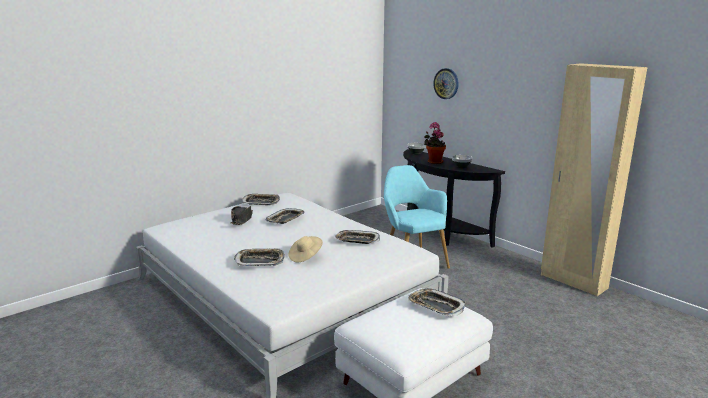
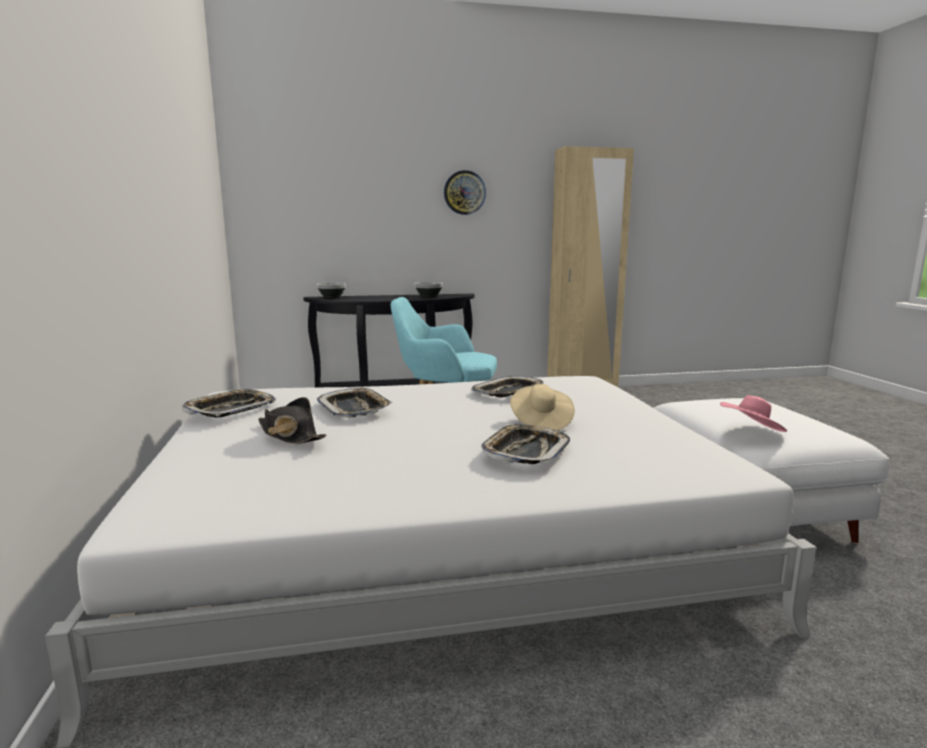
camera: 60 degrees left, 5 degrees down
(370, 315) = (751, 432): none -> pink hat
(434, 162) = (387, 298): potted plant -> none
(436, 306) = (733, 403): tray -> none
(446, 83) = (363, 187): wall clock -> wall clock (464, 192)

